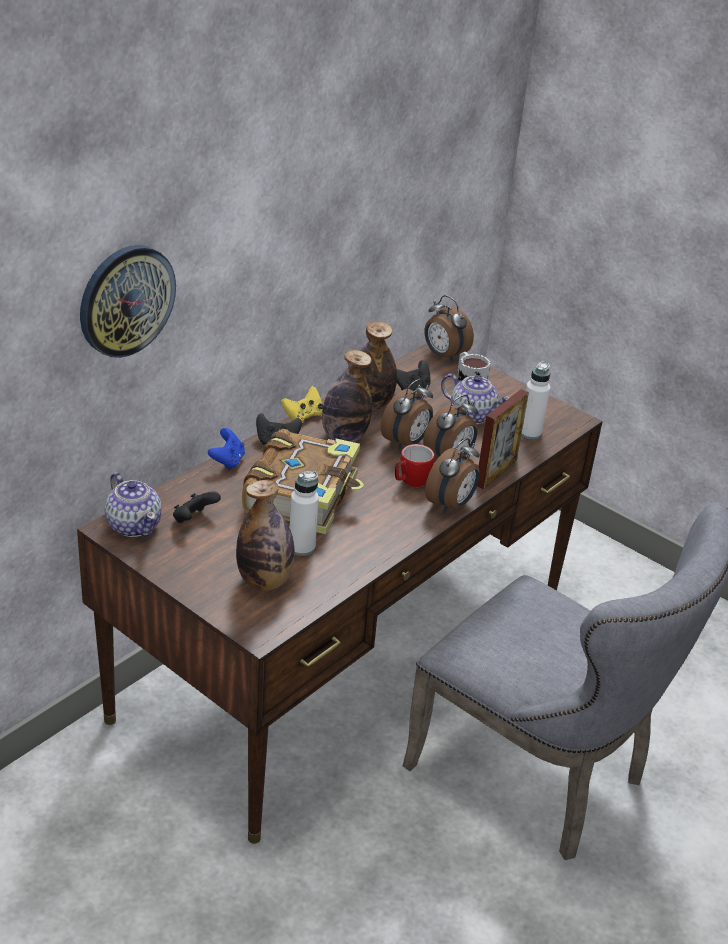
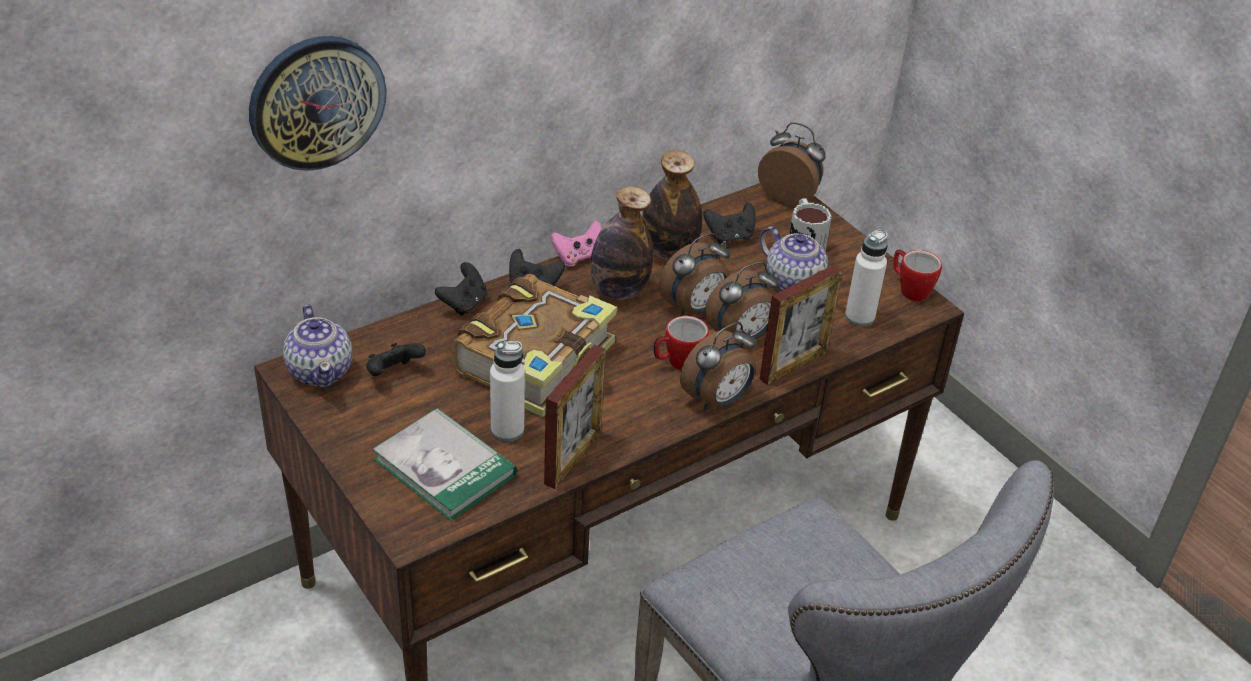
camera: 15 degrees right, 5 degrees up
(227, 461) = (464, 304): blue game controller -> black game controller
(265, 581) = (445, 467): bottle -> book
(303, 416) = (579, 257): yellow game controller -> pink game controller
(360, 560) = (573, 458): none -> picture frame
(443, 355) = (789, 197): alarm clock -> alarm clock turned 150 degrees clockwise
(557, 409) = (909, 289): none -> mug

